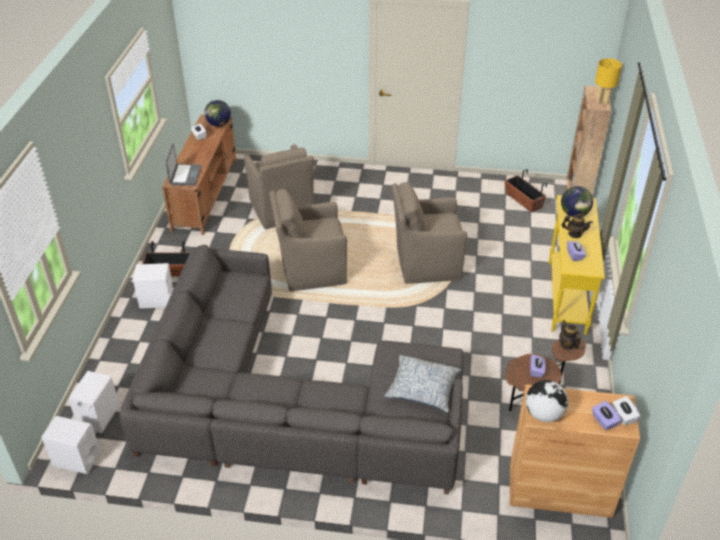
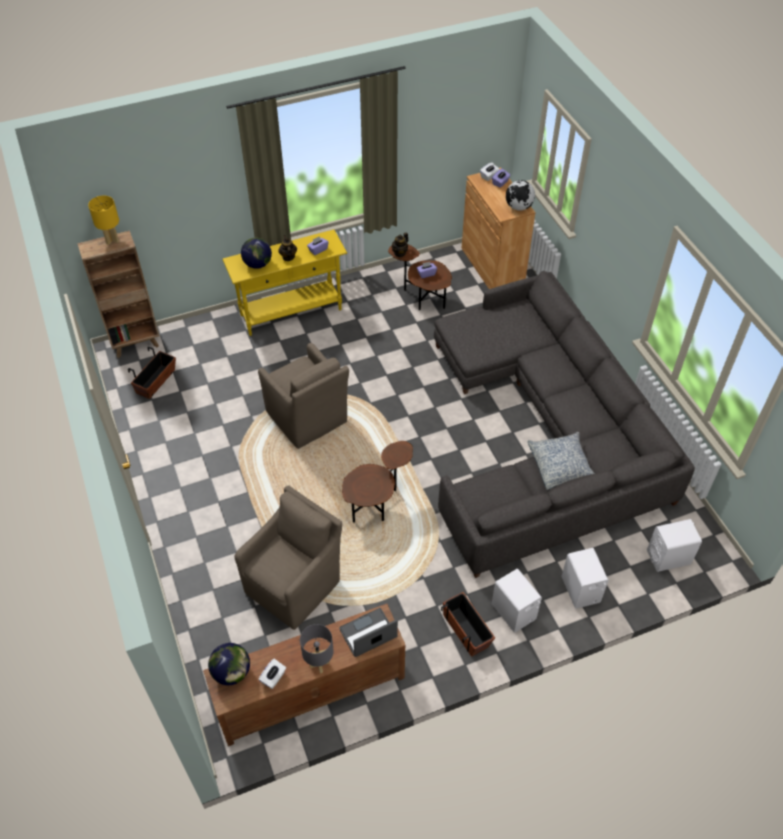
camera: 120 degrees left, 10 degrees up
(76, 459) = (714, 542): white speaker -> white speaker (580, 590)
(188, 153) = (319, 664): none -> grey table lamp
(310, 270) = (376, 504): brown armchair -> brown side table
(422, 389) = (499, 321): pillow -> pillow (561, 466)

